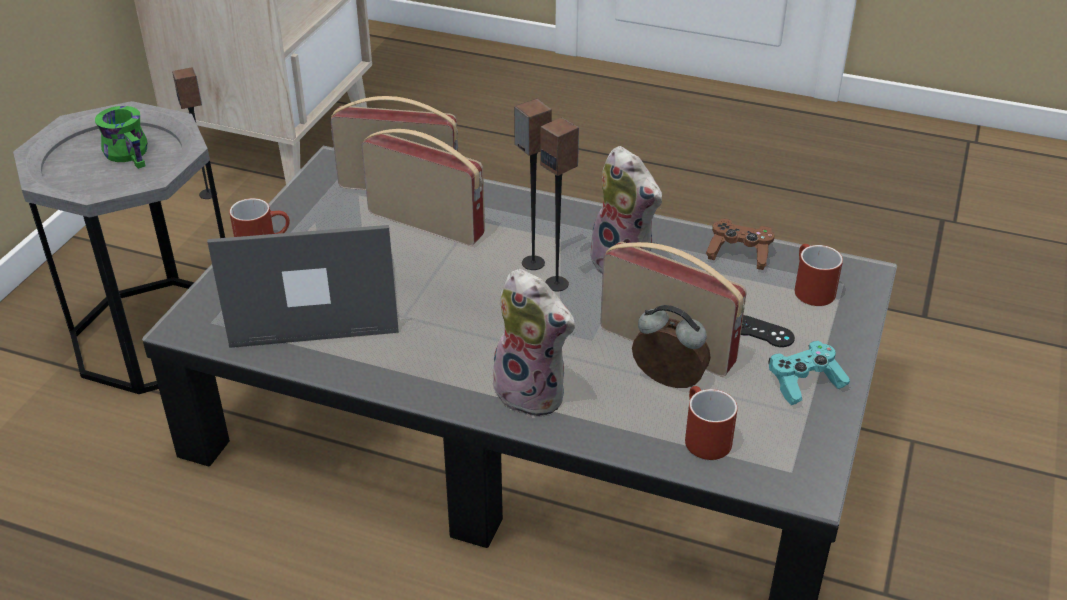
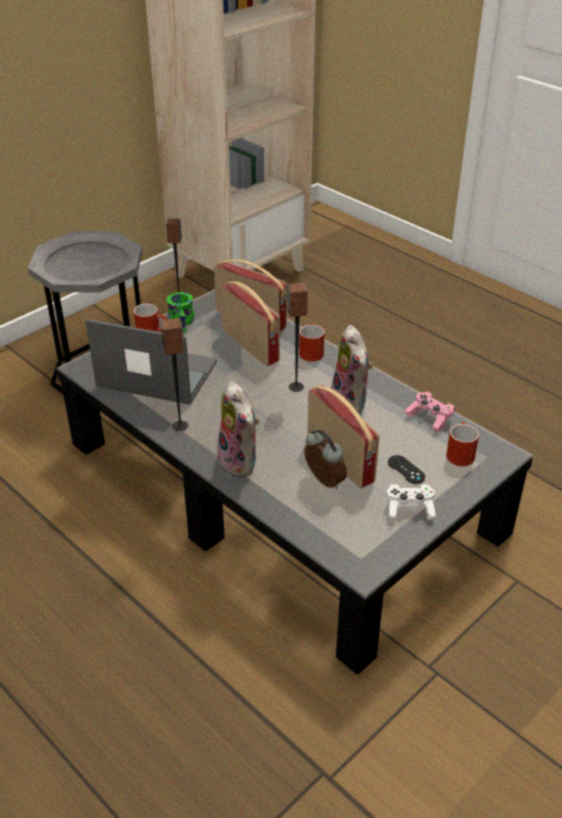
camera: 25 degrees right, 0 degrees up
(132, 153) = (98, 261): green mug -> green mug (184, 321)
(557, 284) = (301, 403): speaker -> speaker (180, 426)
(702, 437) = (320, 519): red mug -> red mug (310, 351)
(739, 253) = (429, 417): brown game controller -> pink game controller
(805, 382) = (409, 509): turquoise game controller -> white game controller

